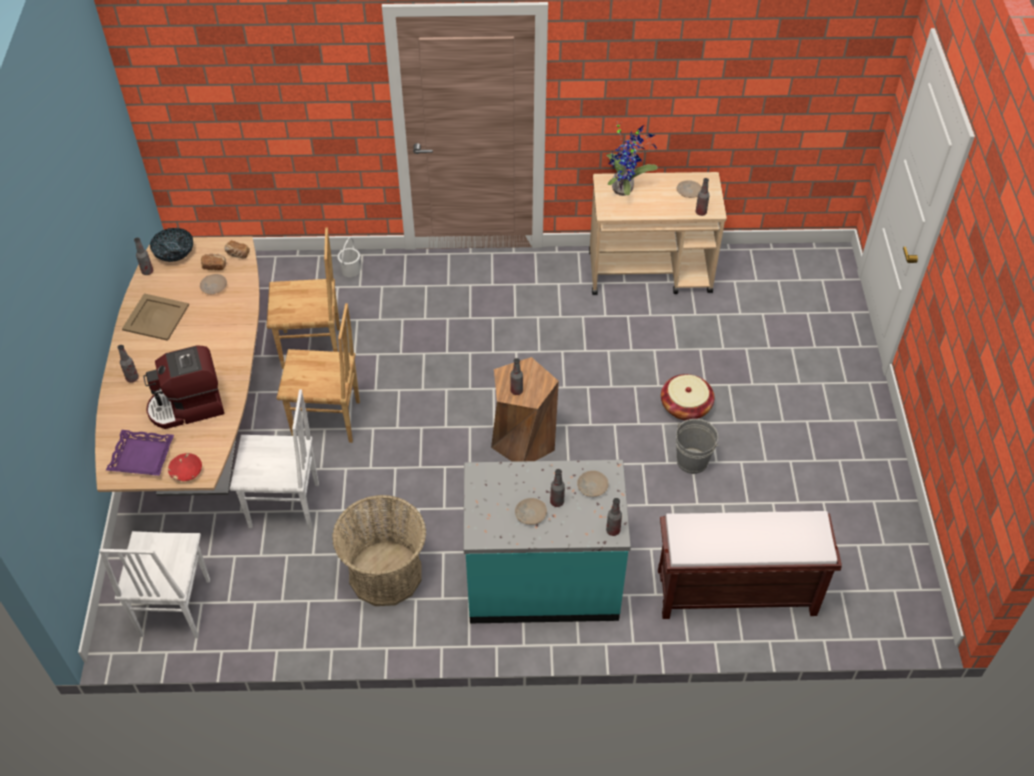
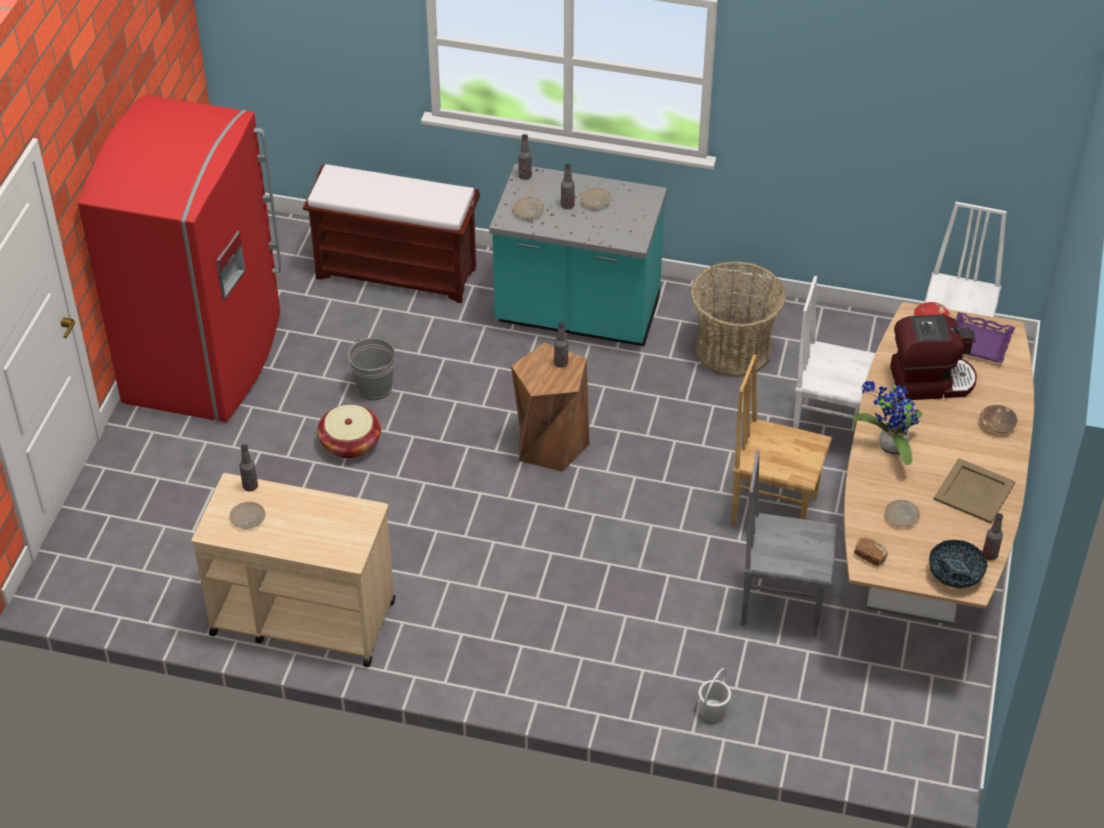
camera: 165 degrees left, 5 degrees down
(132, 378) = (997, 424): bottle -> brown bowl
(214, 266) = (901, 545): bread -> none
(312, 349) = (781, 604): brown chair -> grey chair
(625, 188) = (329, 541): potted plant -> potted plant (889, 447)
(848, 457) = (206, 359): none -> red fridge

